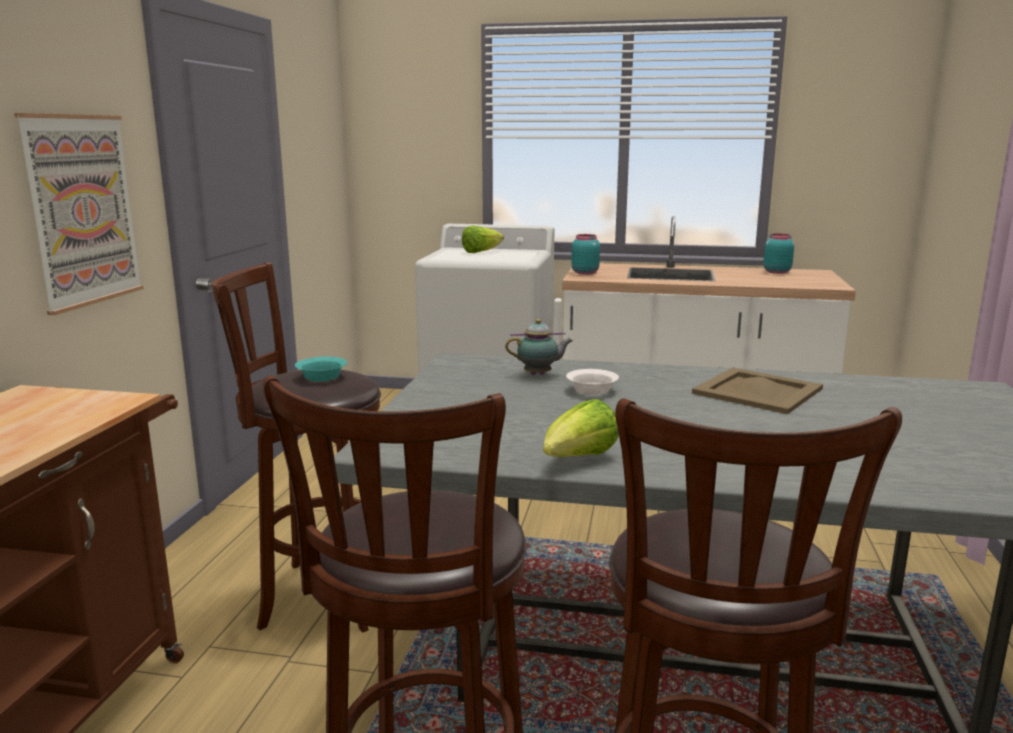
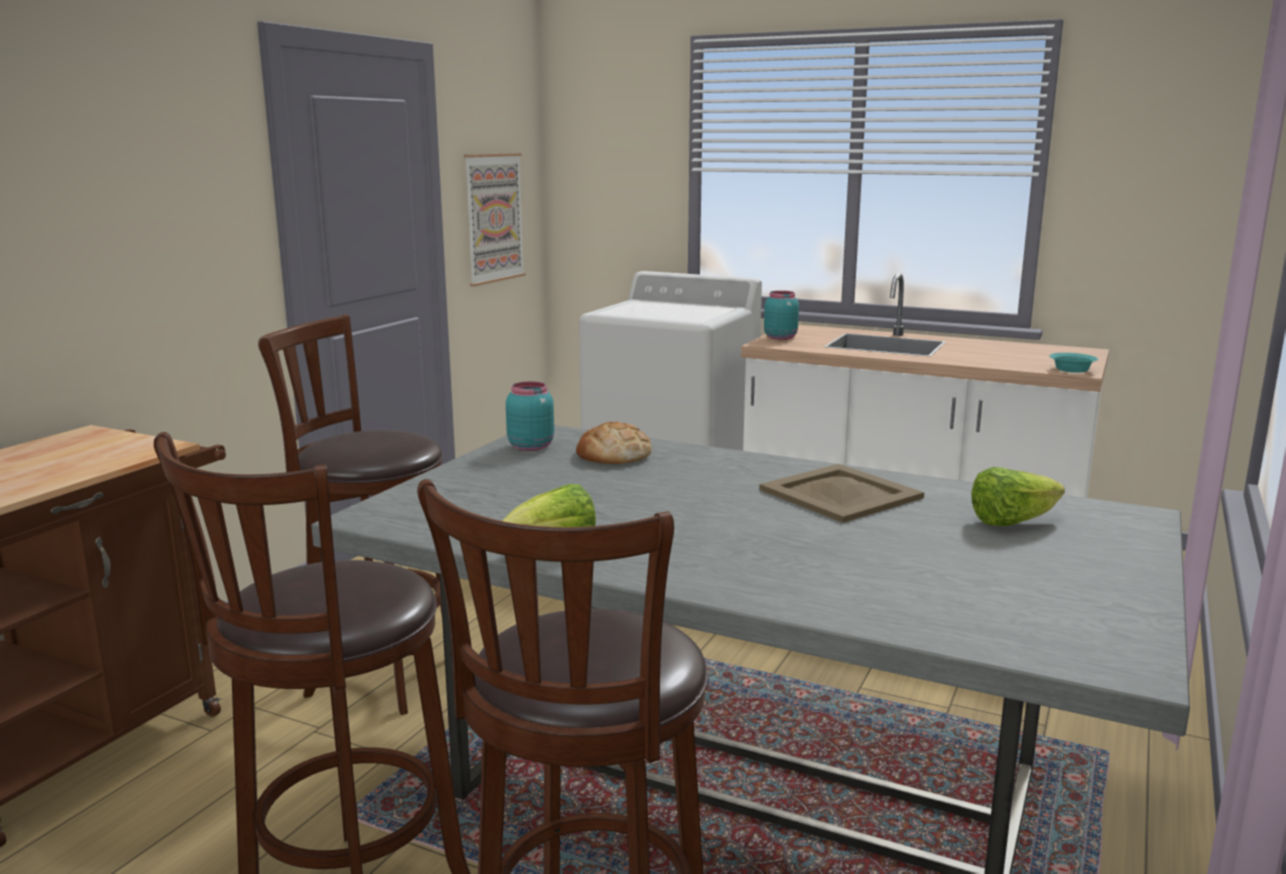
camera: 15 degrees right, 0 degrees up
(82, 210) = (174, 255): picture -> picture (493, 218)
(322, 377) = (381, 439): turquoise bowl -> turquoise bowl (1071, 369)
(481, 252) = (665, 307): lettuce -> lettuce (1011, 522)
(539, 374) = (613, 454): teapot -> bread
(591, 390) = (650, 476): white bowl -> none
(776, 272) = (1027, 348): turquoise jar -> turquoise jar (530, 446)

